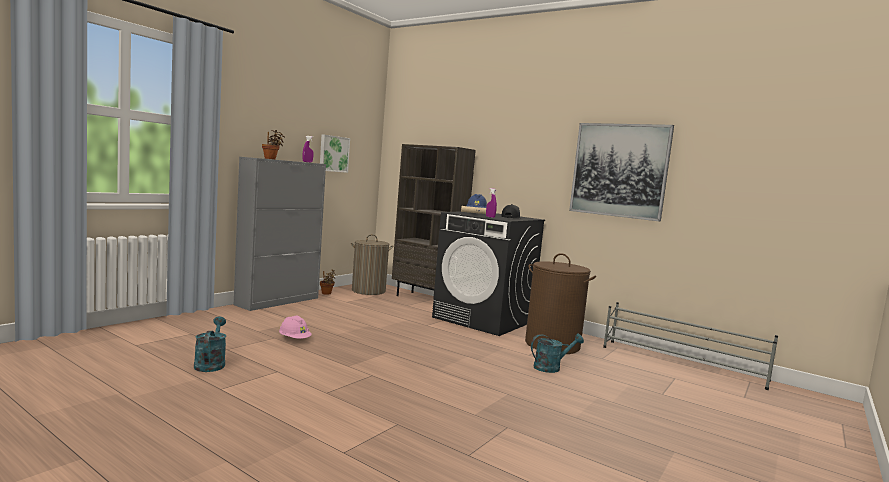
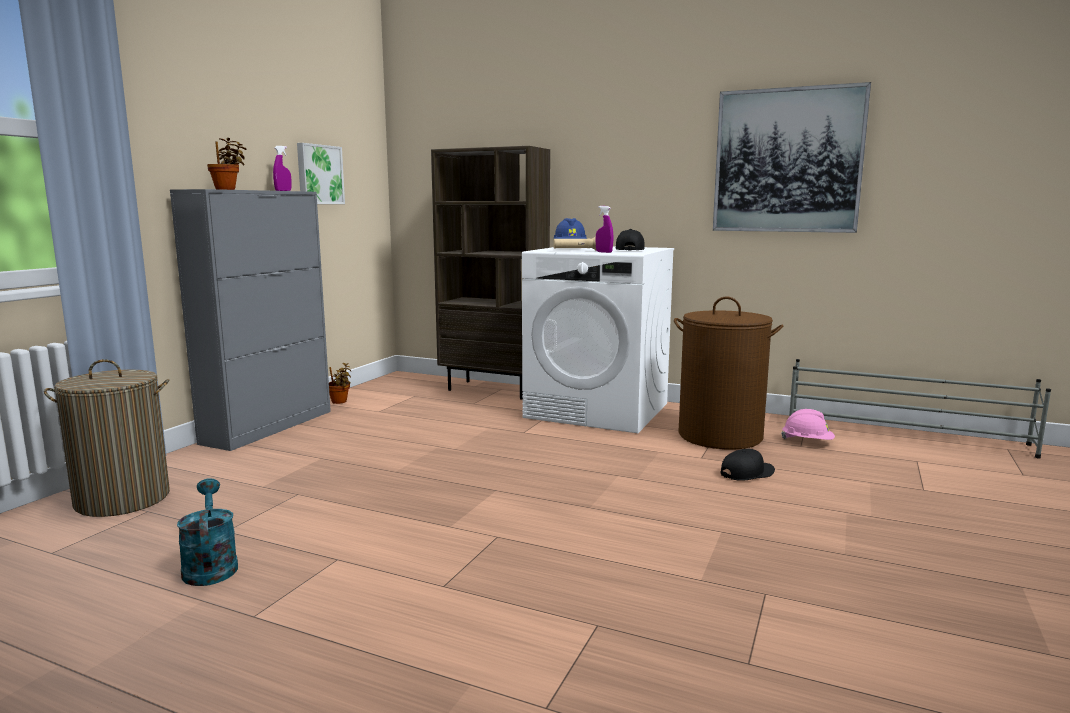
camera: 10 degrees left, 5 degrees up
(294, 339) = (333, 492): pink hard hat -> pink hard hat (807, 442)
(368, 291) = (401, 388): laundry basket -> laundry basket (123, 499)
(483, 320) = (598, 410): black washing machine -> white washing machine
(551, 367) = (747, 473): turquoise watering can -> black cap

